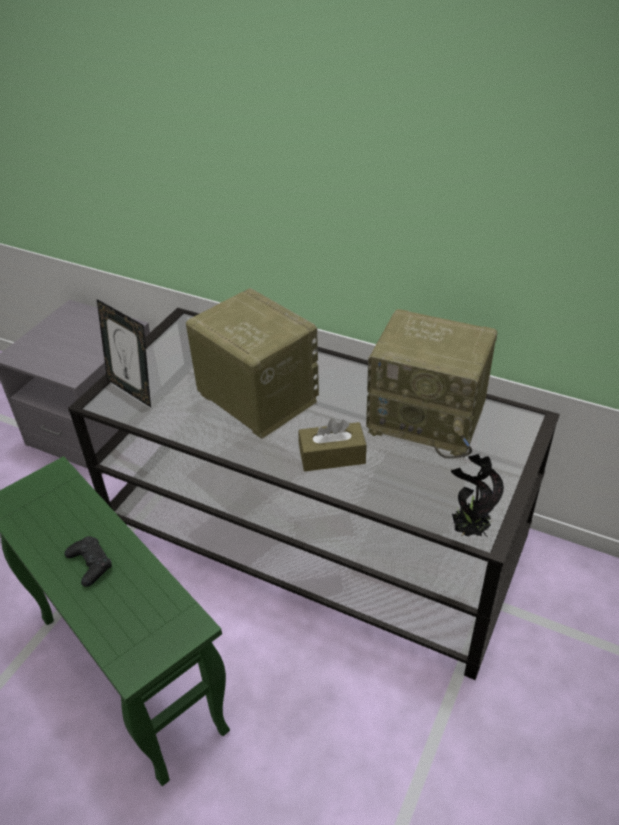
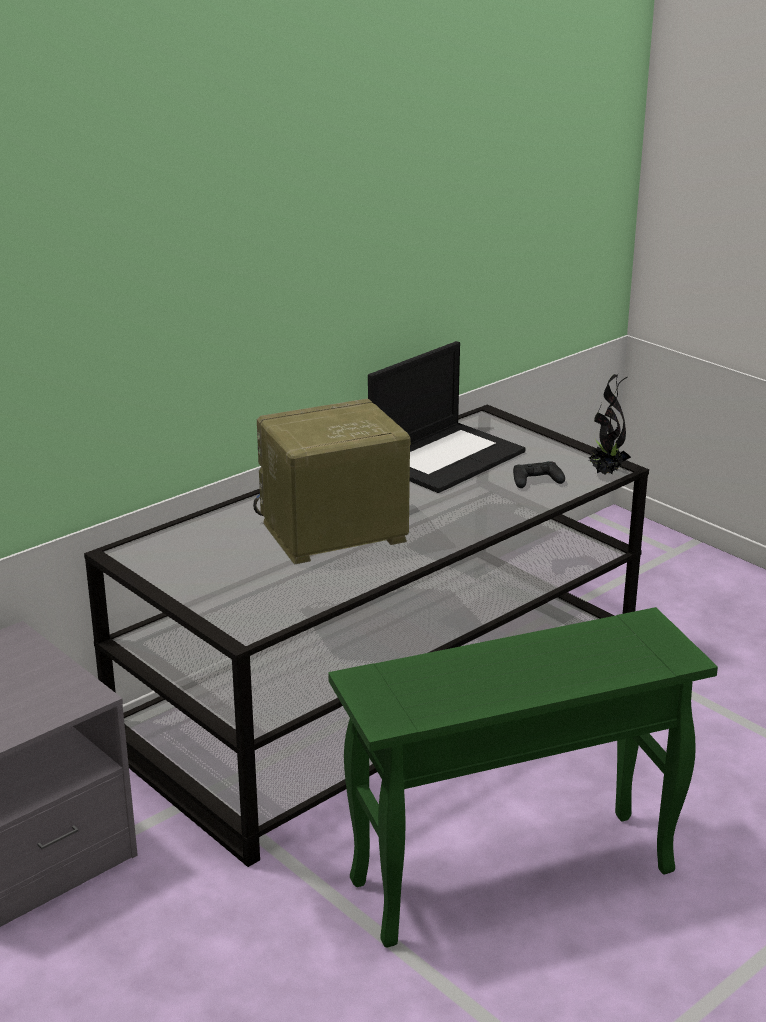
camera: 70 degrees left, 15 degrees down
(90, 564) = (531, 669): black game controller -> black game controller (536, 481)
(133, 390) = (243, 605): picture frame -> none
(332, 456) = (463, 511): brown tissue box -> none
(429, 419) = (446, 457): radio -> laptop

